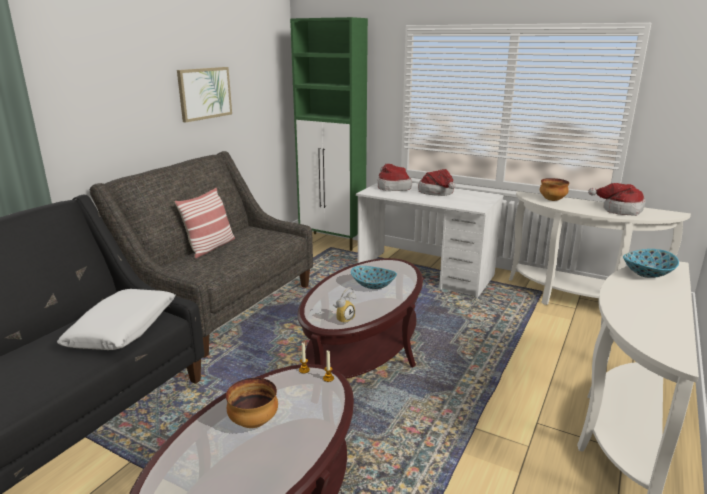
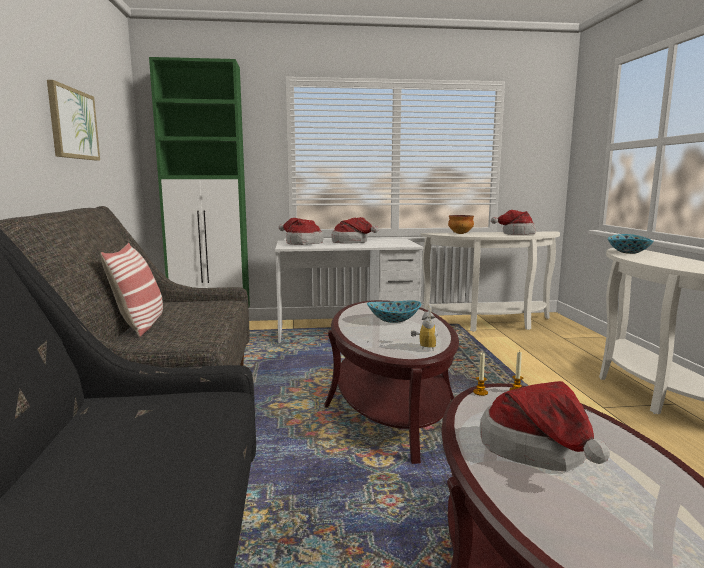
camera: 35 degrees left, 10 degrees down
(123, 329) = (173, 423): white pillow -> none
(253, 423) = (540, 452): bowl -> hat

